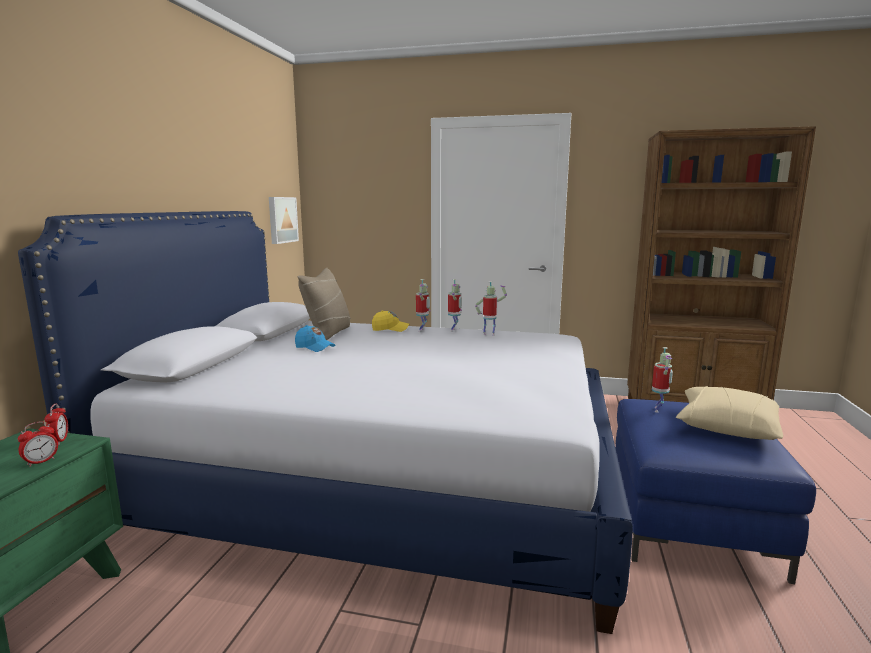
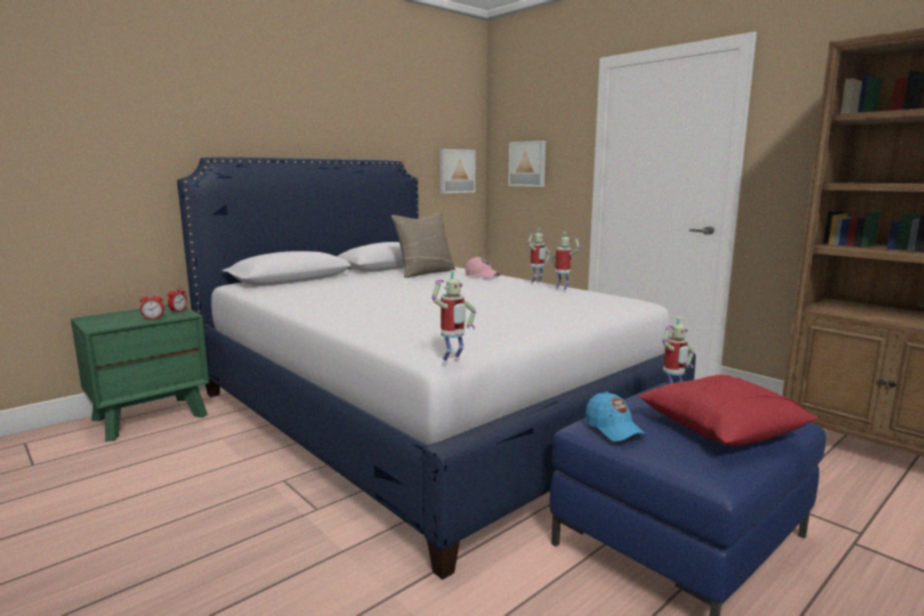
camera: 35 degrees right, 0 degrees up
(314, 347) = (390, 280): blue cap -> blue cap (613, 429)
(355, 212) = (528, 164): none -> picture
(390, 329) = (482, 276): yellow cap -> pink cap
(422, 330) = (507, 280): toy robot -> toy robot (452, 362)
(726, 427) = (720, 428): beige pillow -> red pillow

